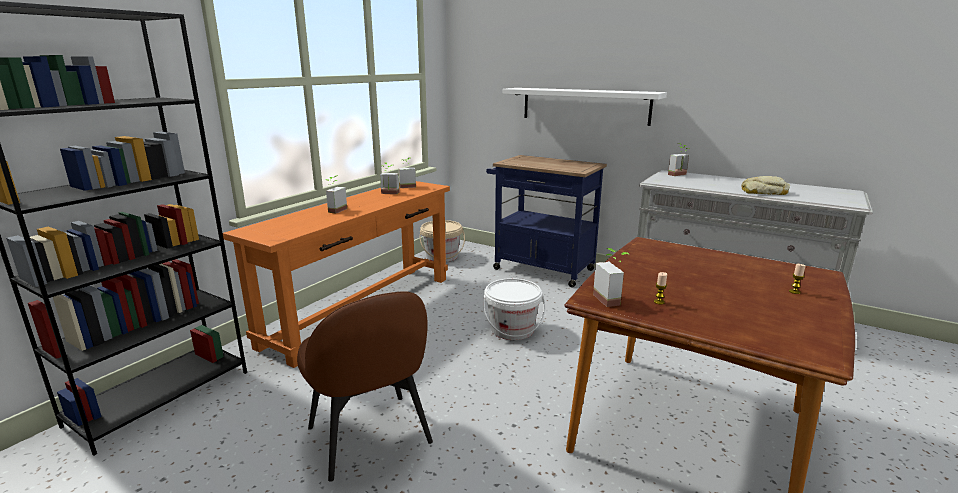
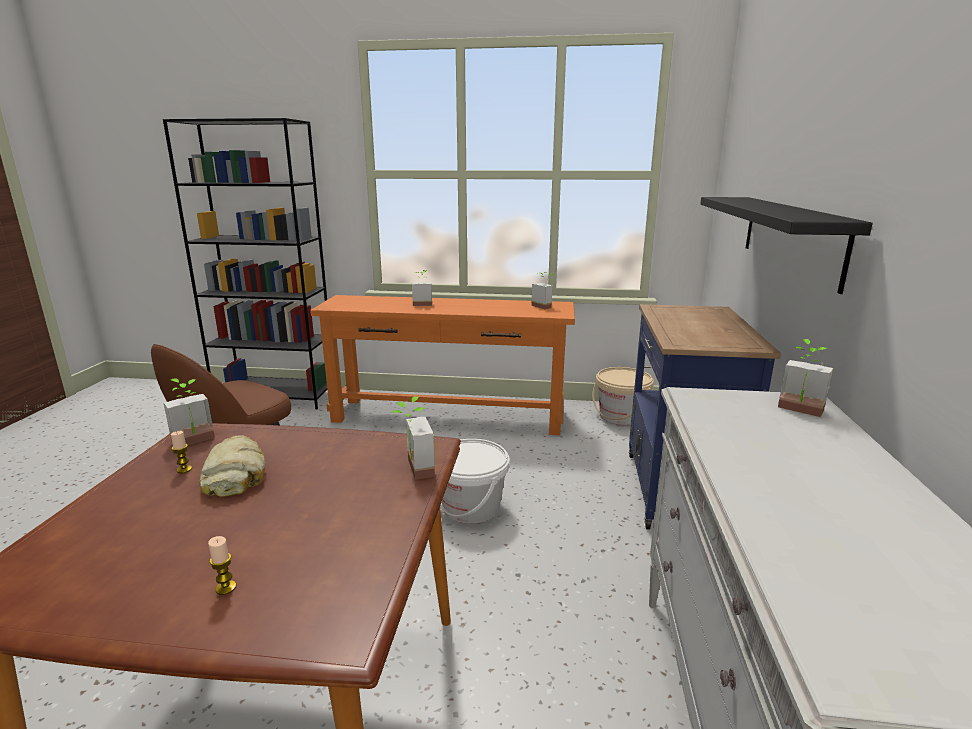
camera: 65 degrees right, 0 degrees up
(389, 193) = (502, 306): potted plant -> potted plant (412, 469)
(584, 105) = (790, 237): white shelf -> black shelf
(764, 192) = (778, 507): bread -> bread (235, 475)

